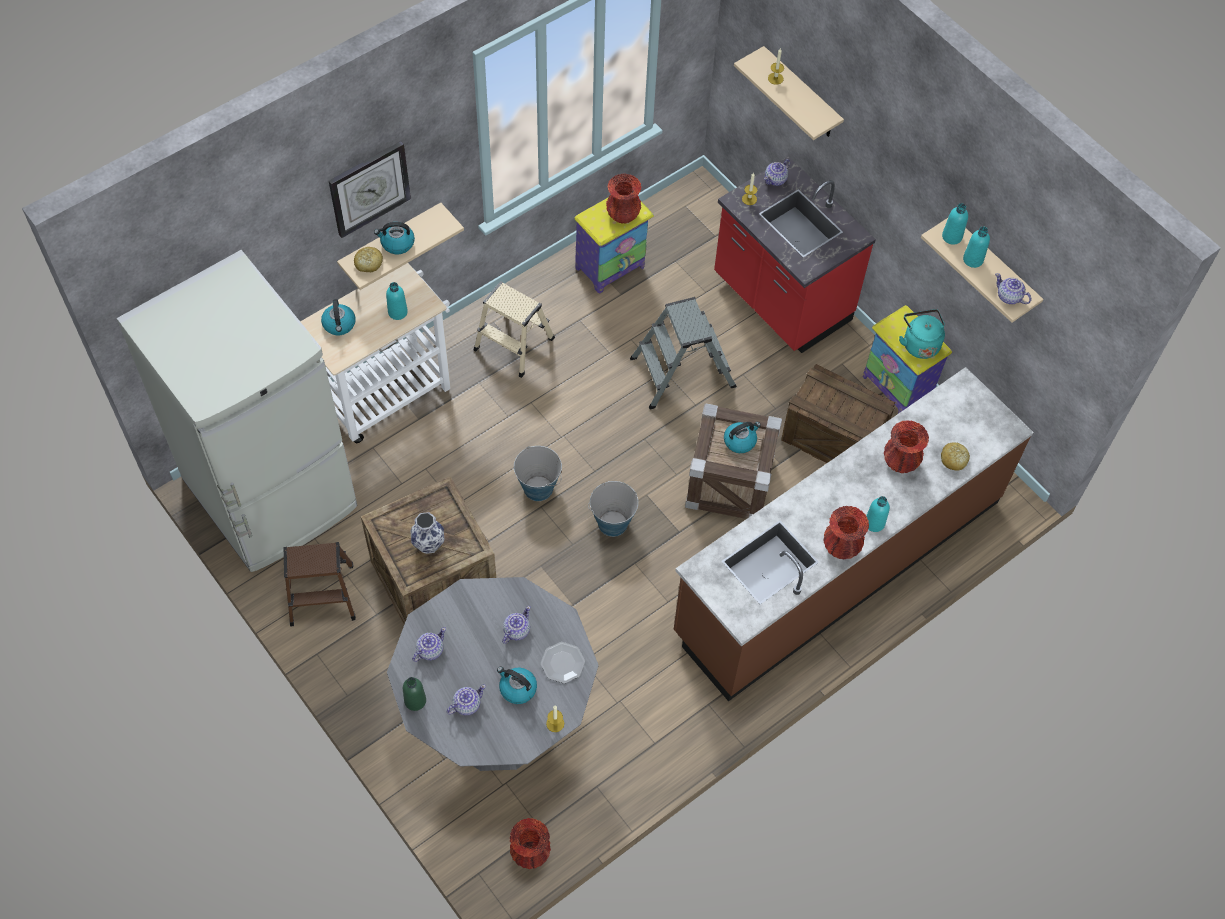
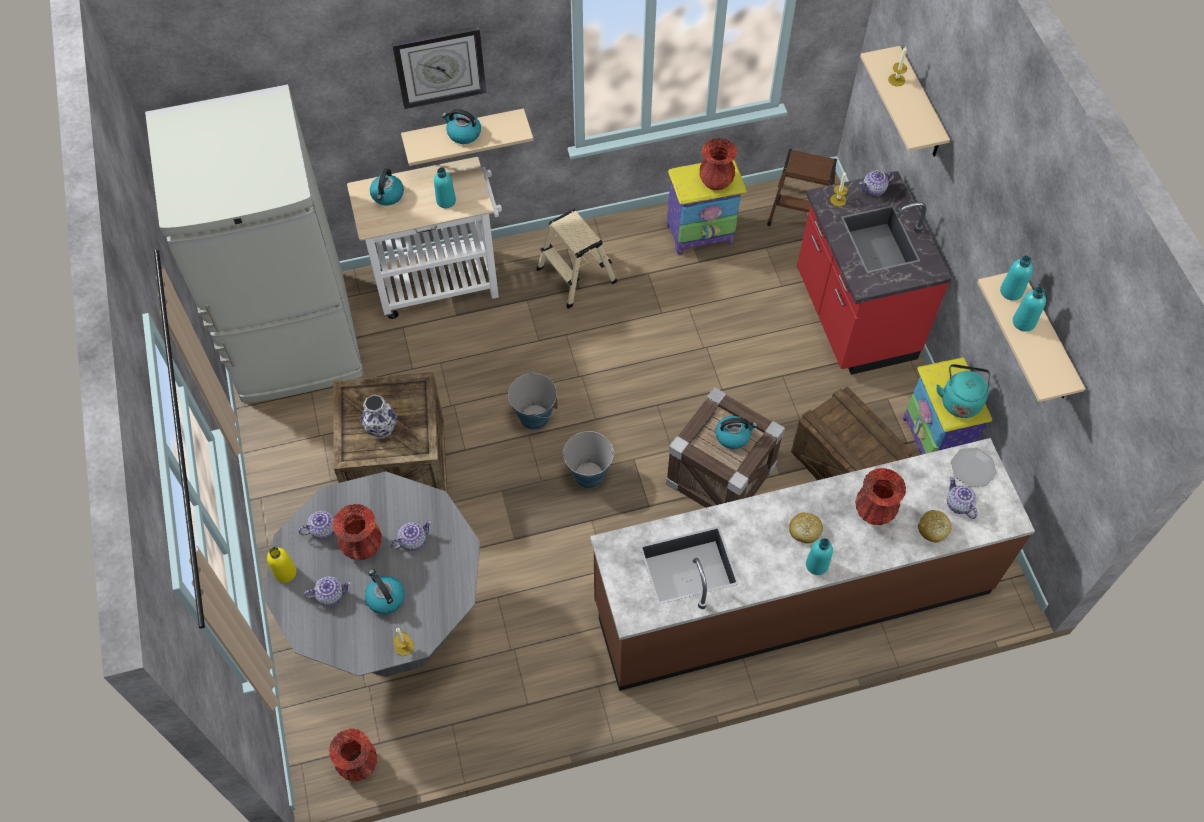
camera: 25 degrees right, 0 degrees up
(322, 594) = (292, 444): brown step ladder -> brown step ladder (801, 210)
(368, 263) = (428, 143): bread -> bread (804, 530)
(415, 701) = (285, 572): green bottle -> yellow bottle
(562, 663) = (441, 589): plate -> plate (973, 468)
(683, 372) = (724, 354): grey step ladder -> none
(841, 547) = (770, 576): red vase -> red vase (362, 546)
(1009, 297) = (1046, 374): teapot -> teapot (958, 504)

